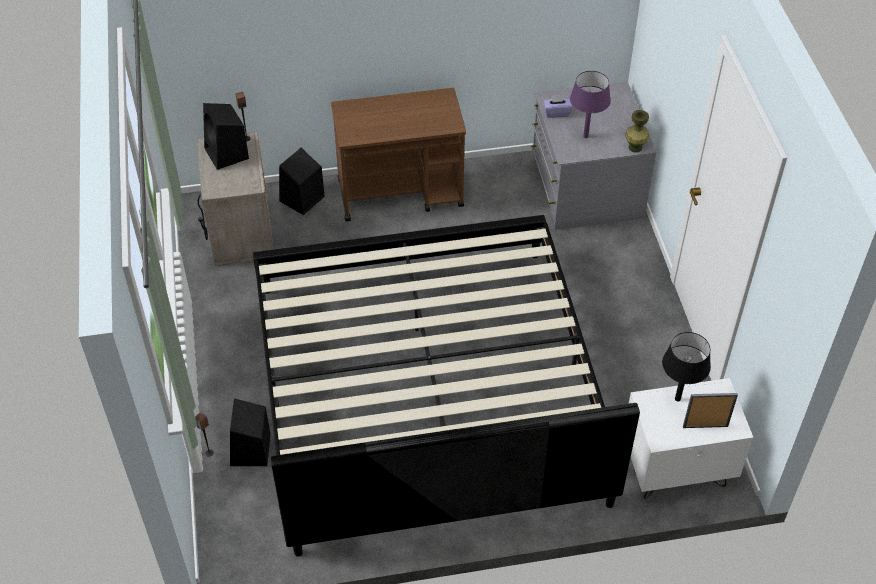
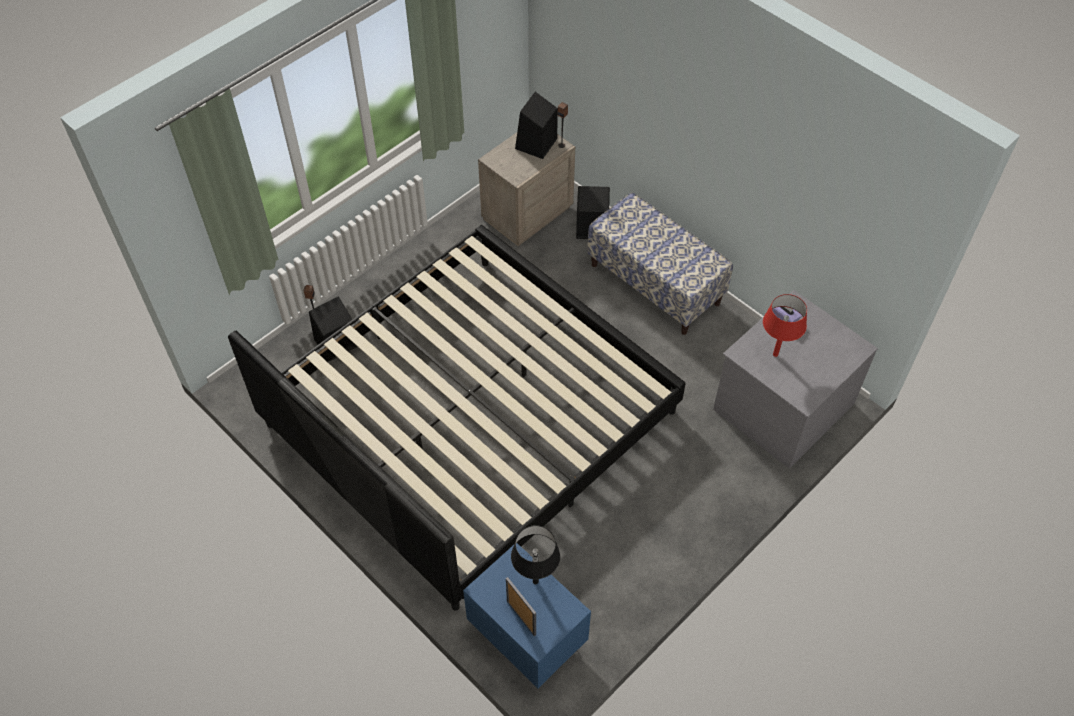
camera: 55 degrees right, 5 degrees up
(401, 193) = (655, 284): brown cart -> bench
(585, 136) = (775, 354): purple table lamp -> red table lamp
(635, 148) = (797, 397): green vase -> none
(676, 470) = (526, 639): white nightstand -> blue nightstand

